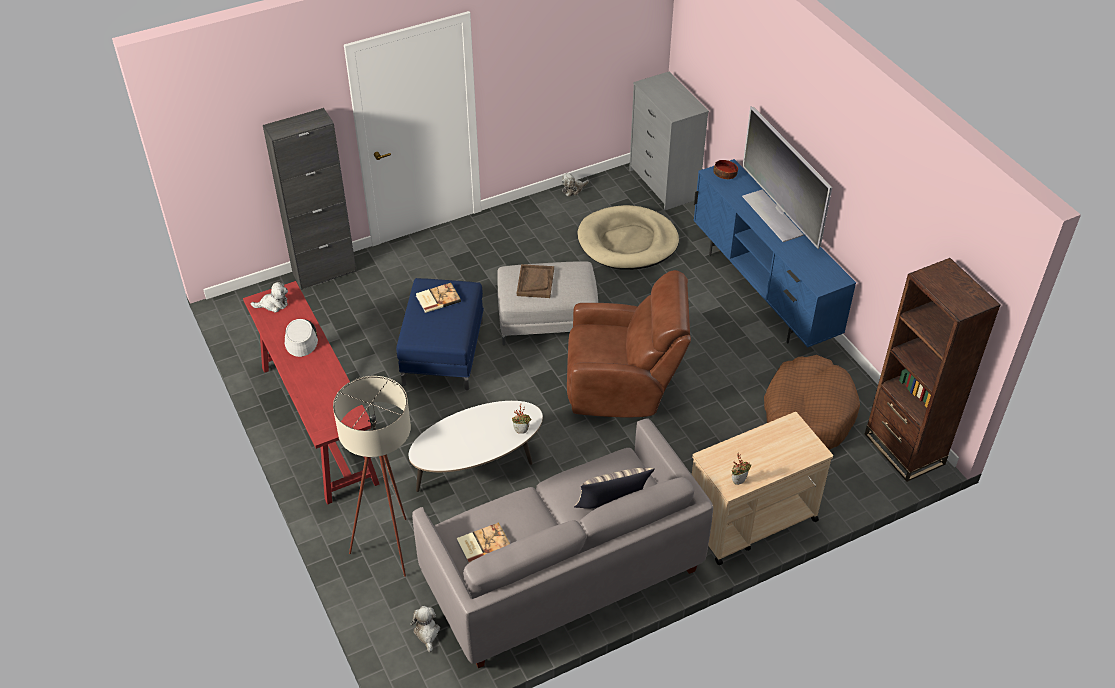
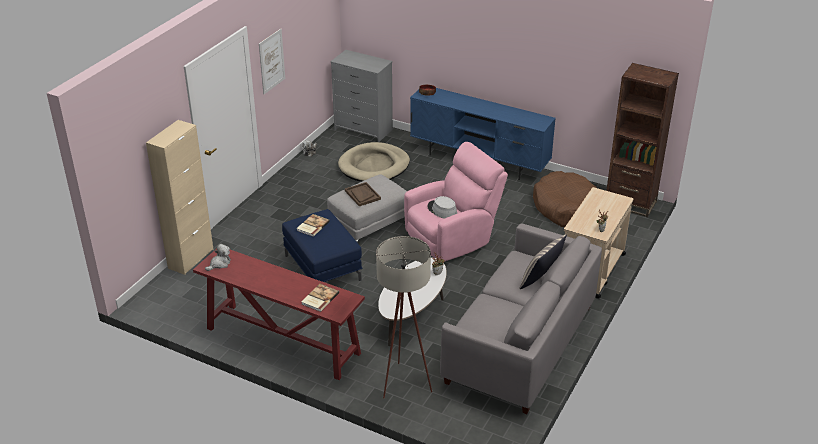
camera: 35 degrees left, 10 degrees down
(300, 339) = (262, 274): grey hat -> grey hat (442, 210)
(324, 273) = (191, 258): black cabinet -> beige cabinet
(427, 632) = (477, 413): plush toy -> none
(483, 544) = (490, 331): book -> book (319, 298)
(517, 63) = (272, 61): none -> picture
(623, 386) = (452, 238): brown armchair -> pink armchair
(773, 215) = (477, 103): television -> none

